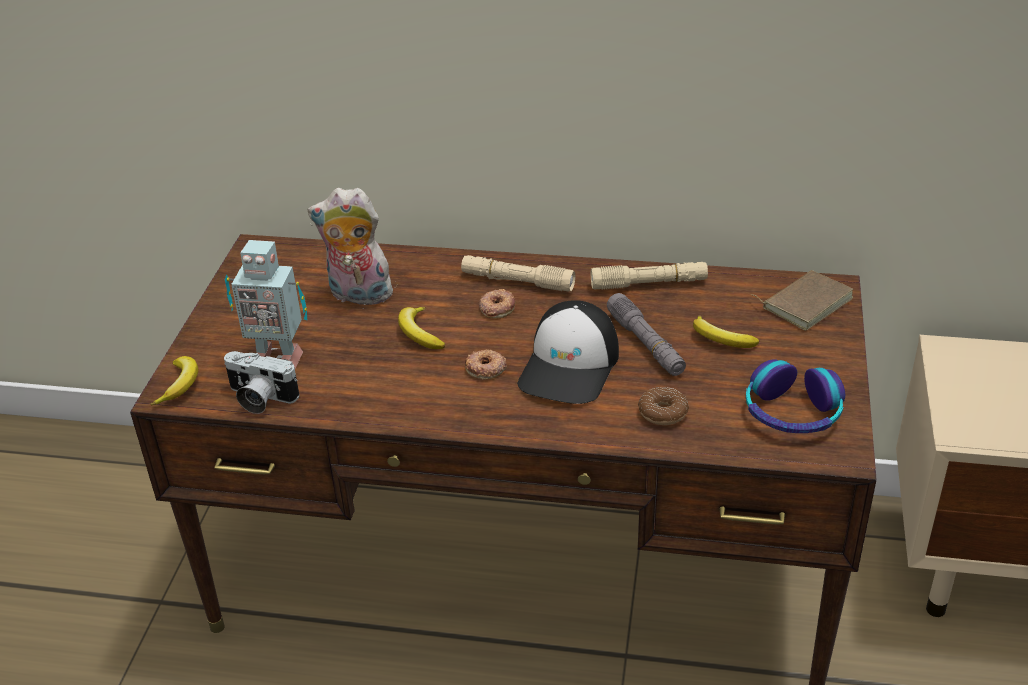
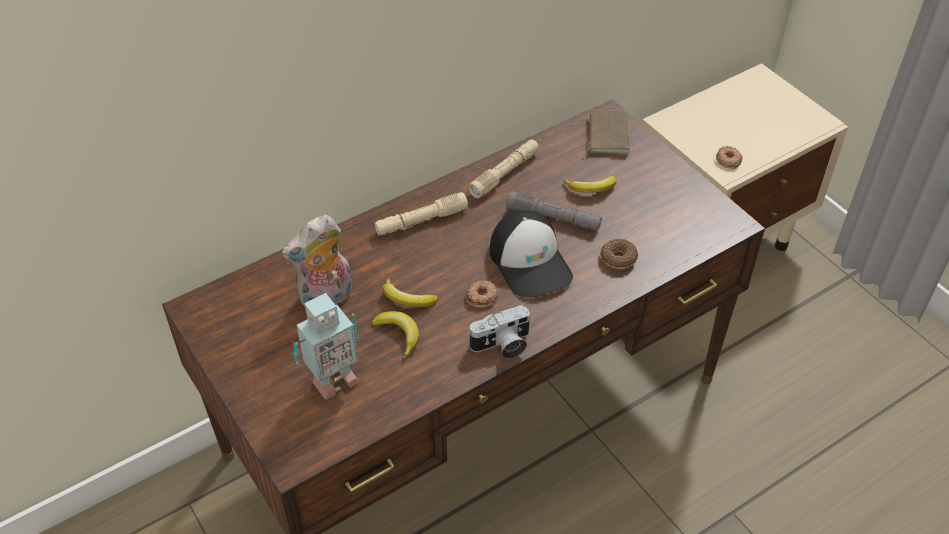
camera: 45 degrees left, 10 degrees up
(180, 385) = (291, 449): banana -> banana (399, 334)
(259, 398) = (363, 418): camera -> camera (502, 345)
(497, 307) = (433, 248): donut -> donut (728, 160)
(792, 412) = (682, 213): headphones -> none

